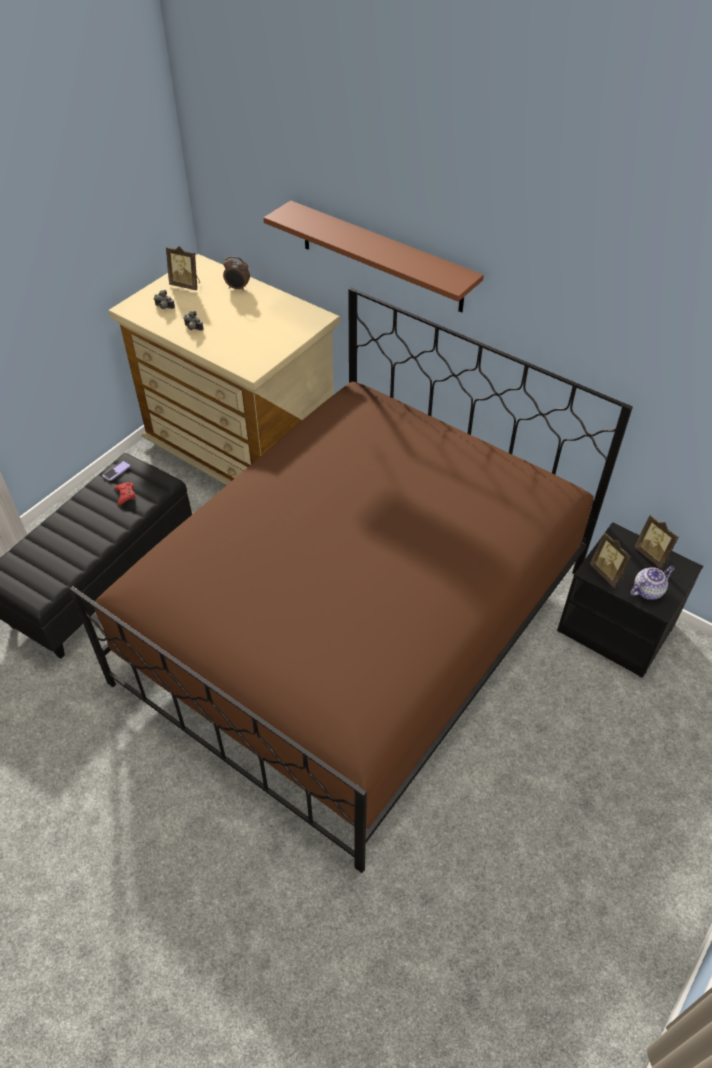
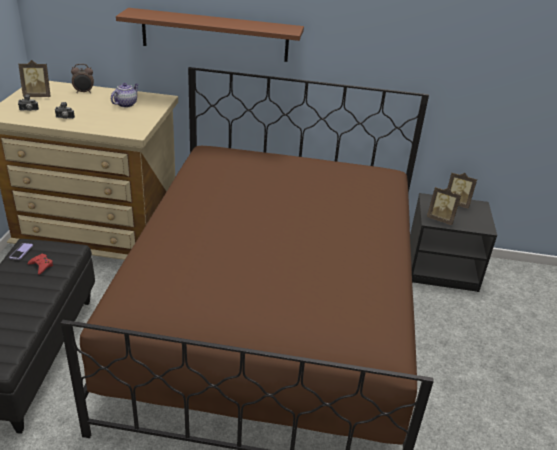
camera: 30 degrees left, 15 degrees down
(648, 590) = (471, 222): teapot -> teapot (126, 104)

